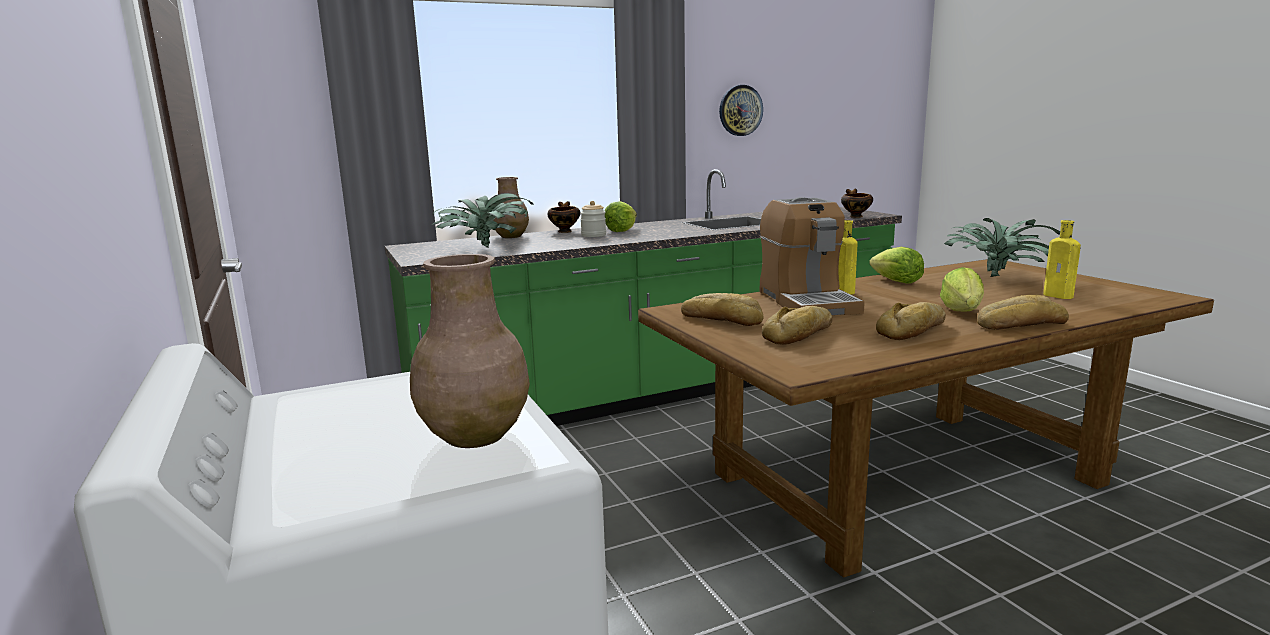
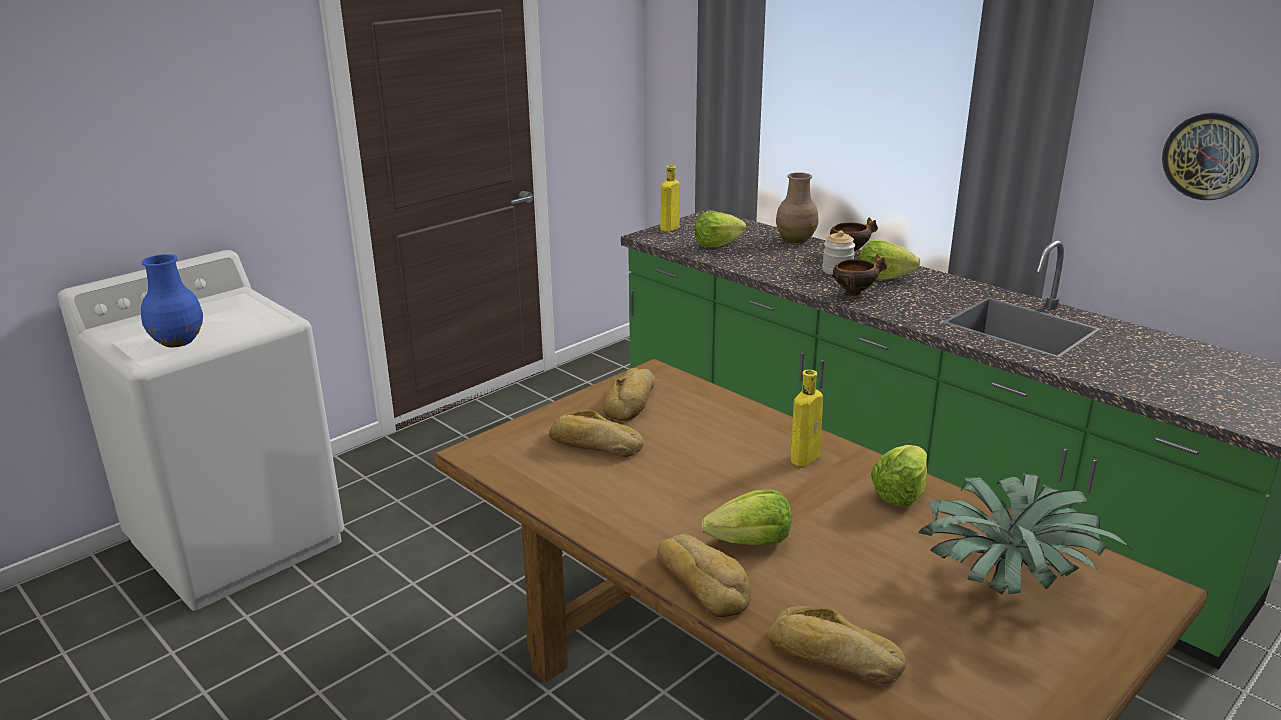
camera: 70 degrees right, 10 degrees up
(473, 436) = (177, 341): brown vase -> blue vase
(484, 249) = (717, 244): potted plant -> lettuce
(807, 301) = (736, 438): coffee machine -> none
(855, 216) = (1201, 406): bowl -> bowl (855, 294)
(914, 330) = (639, 508): bread -> bread (833, 658)
(1060, 296) = (904, 635): yellow bottle -> yellow bottle (669, 228)

